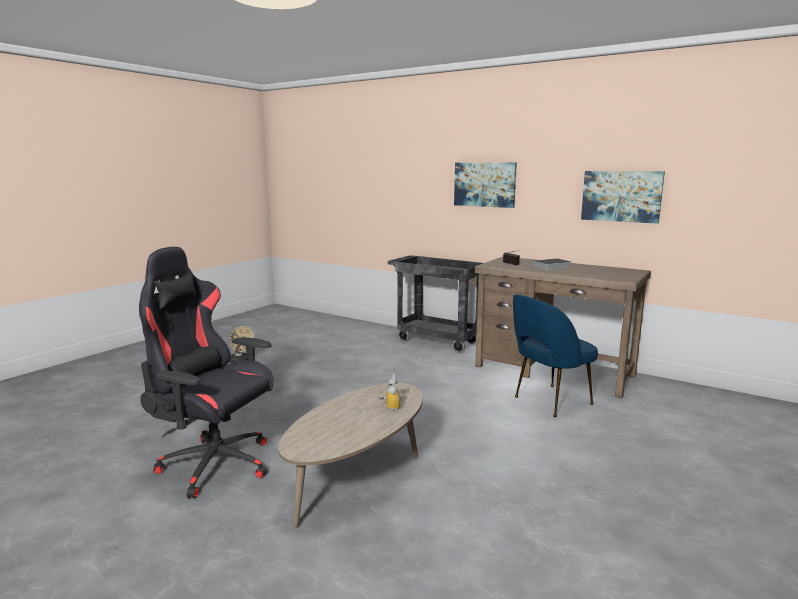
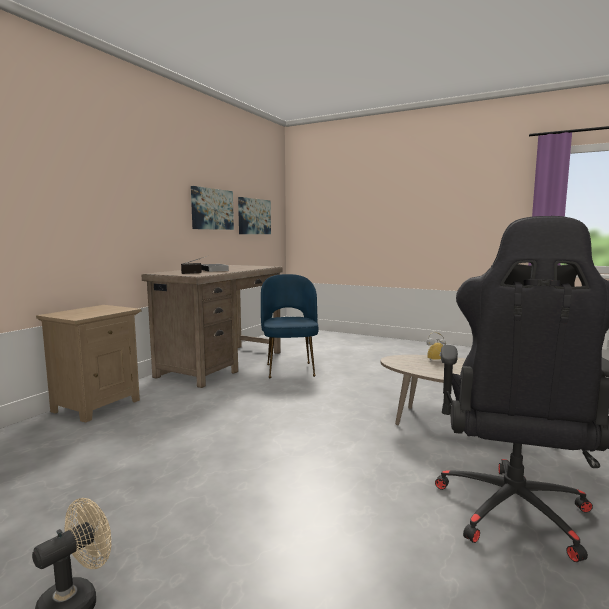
camera: 95 degrees left, 5 degrees down
(434, 341) = (98, 406): grey cart -> beige nightstand
(484, 184) = (108, 191): picture -> picture (254, 216)
(548, 402) = (290, 369): blue chair -> blue chair turned 150 degrees counterclockwise

